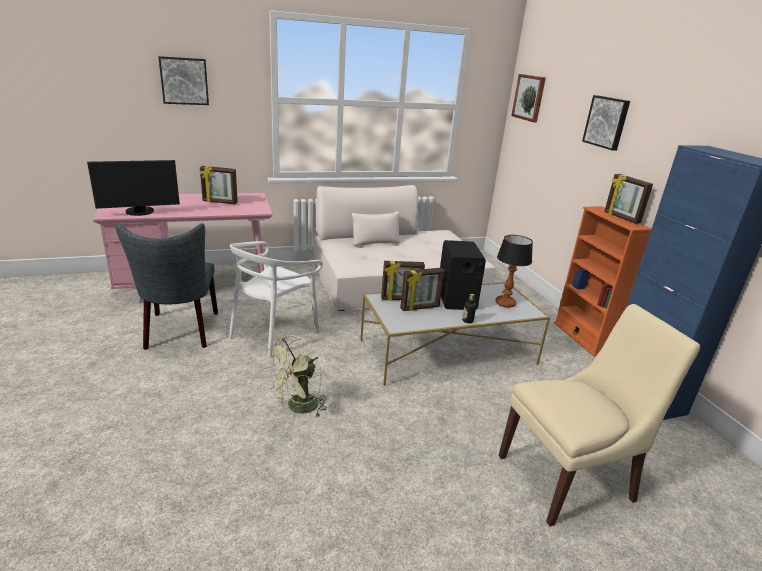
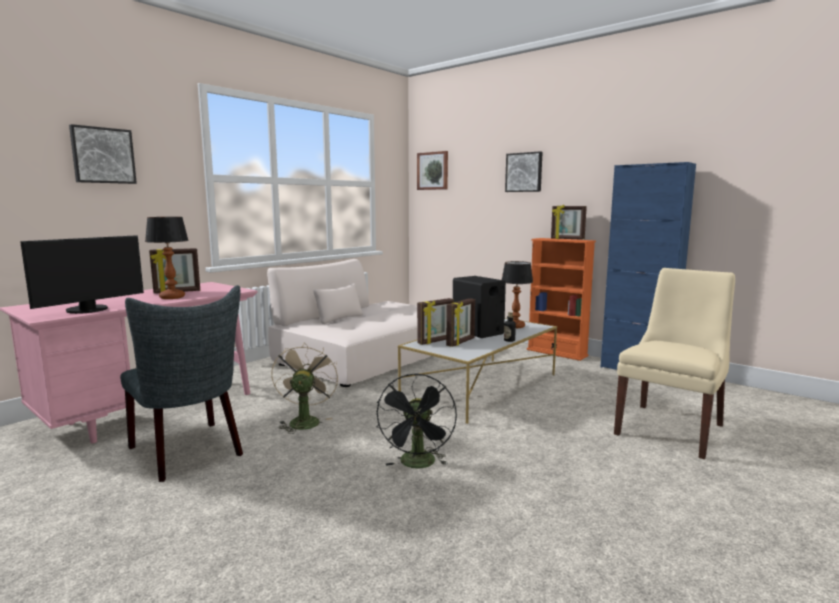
camera: 30 degrees left, 15 degrees down
(206, 209) = (172, 297): none -> table lamp
(273, 333) = (304, 421): white chair -> beige fan
(298, 408) = (418, 465): green fan -> black fan

